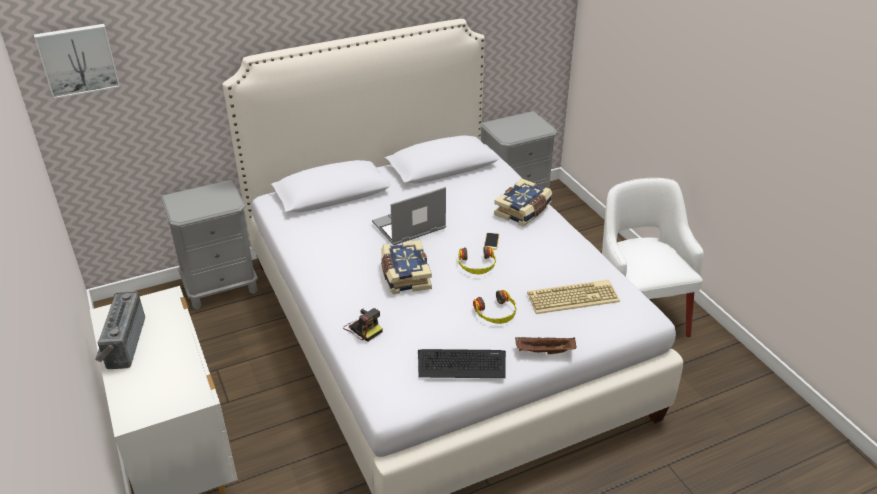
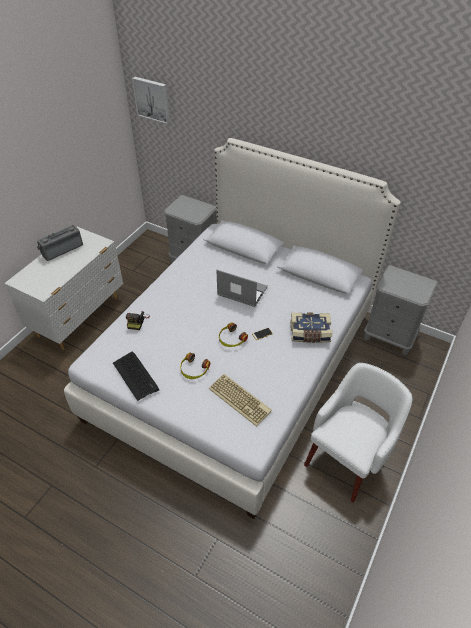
camera: 55 degrees right, 10 degrees up
(404, 276) = (194, 313): book -> none
(544, 352) = (175, 409): brown tray -> none

